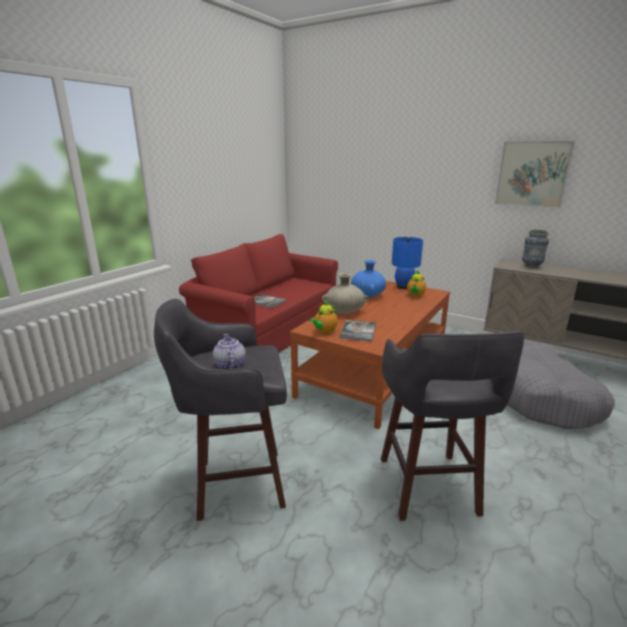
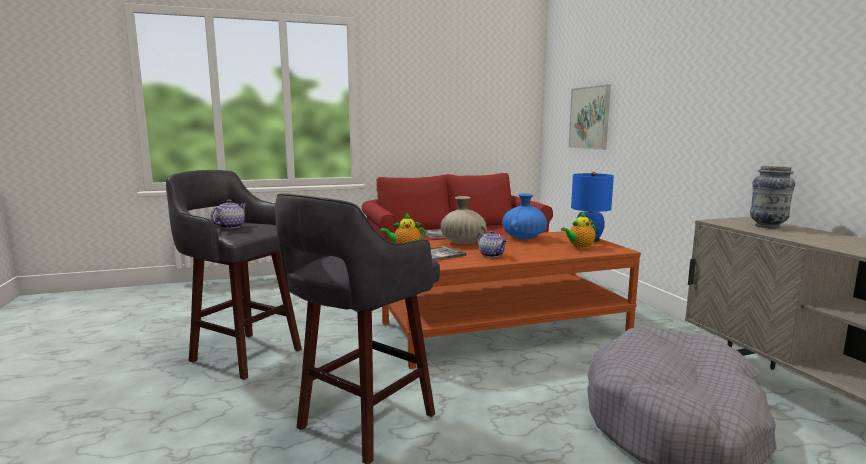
camera: 40 degrees right, 10 degrees down
(390, 319) = (492, 255): none -> teapot
(532, 174) = (792, 81): picture -> picture (589, 118)

